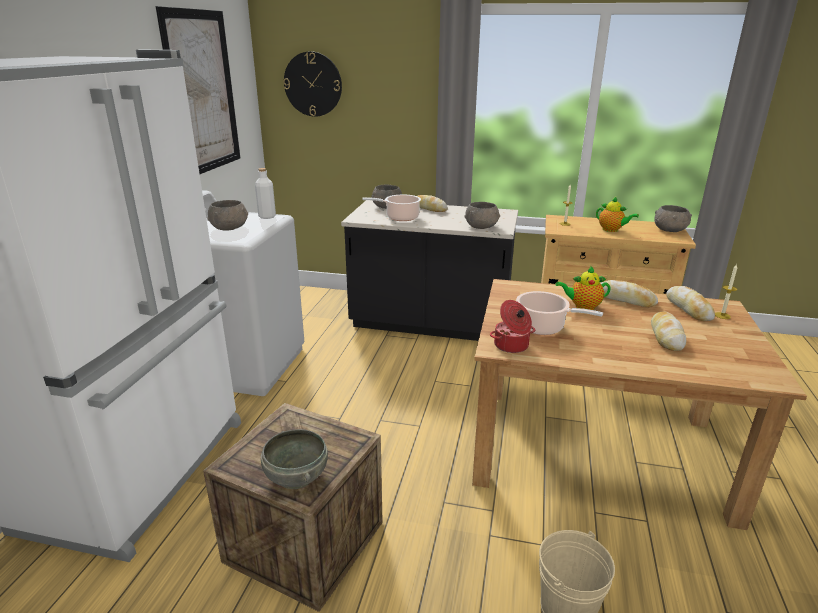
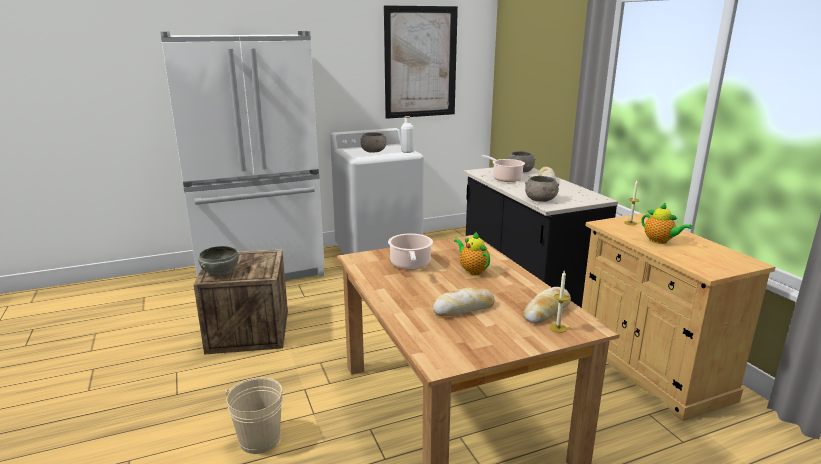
camera: 55 degrees right, 5 degrees down
(313, 84) = (519, 63): wall clock -> none
(511, 346) = (366, 261): cooking pot -> none
(612, 230) = (660, 241): teapot -> teapot turned 45 degrees counterclockwise
(625, 299) = (518, 282): bread -> none
(670, 230) = (730, 264): grey bowl -> none

